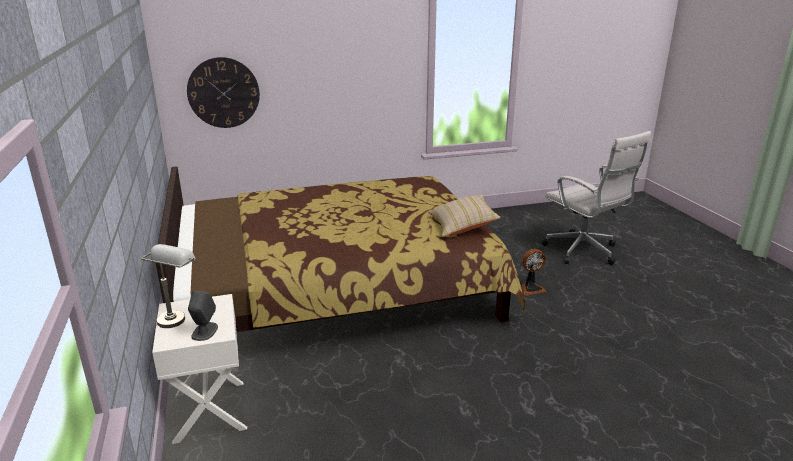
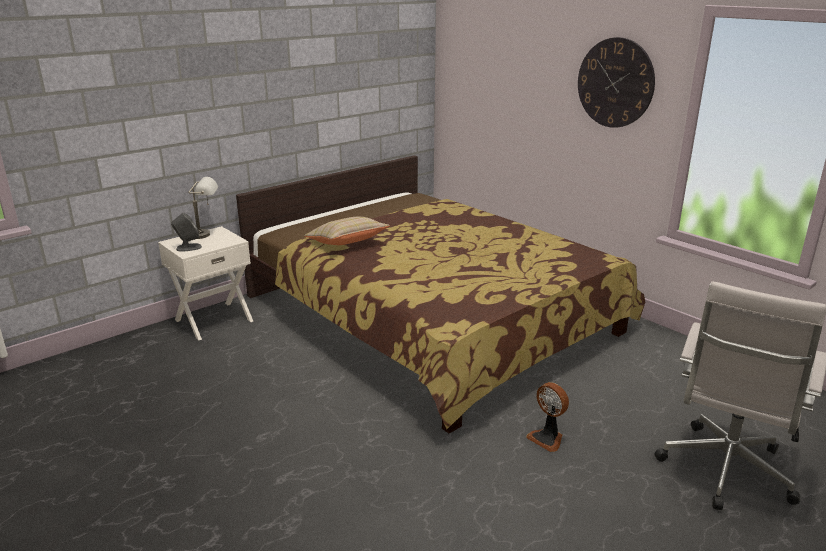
camera: 65 degrees right, 0 degrees up
(223, 93) = (478, 98): wall clock -> wall clock (615, 83)
(462, 226) = (481, 302): beige pillow -> beige pillow (347, 243)

